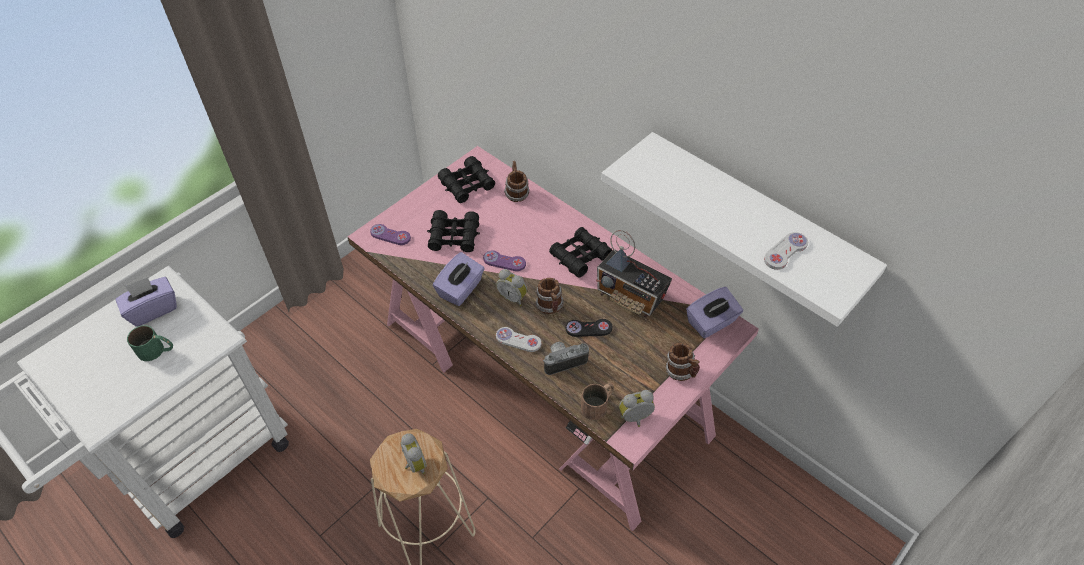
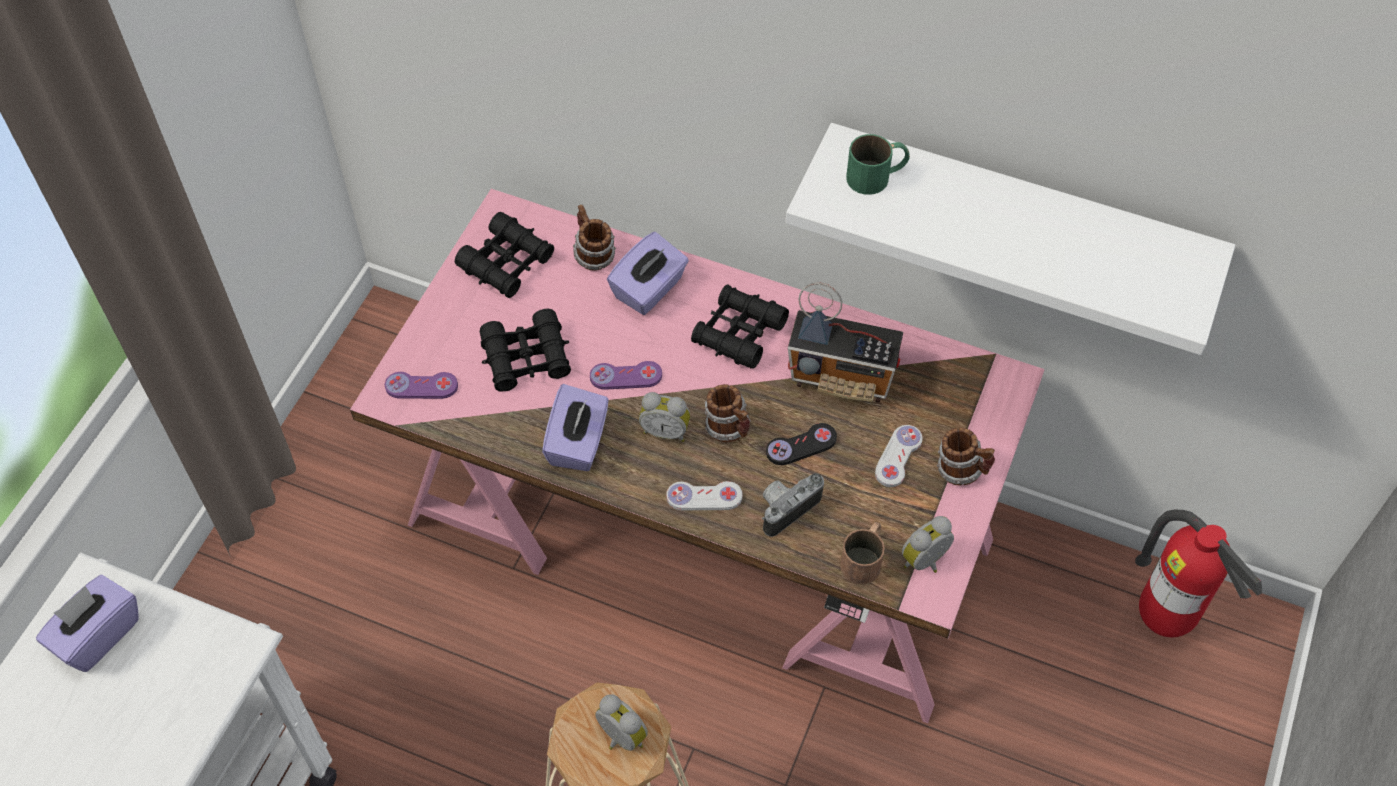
camera: 20 degrees left, 5 degrees up
(157, 350) = (144, 699): green mug -> green mug (877, 176)
(711, 323) = (975, 381): purple tissue box -> purple tissue box (649, 289)
(785, 252) = (1096, 265): white game controller -> white game controller (898, 457)
(808, 519) = (1165, 619): none -> fire extinguisher

